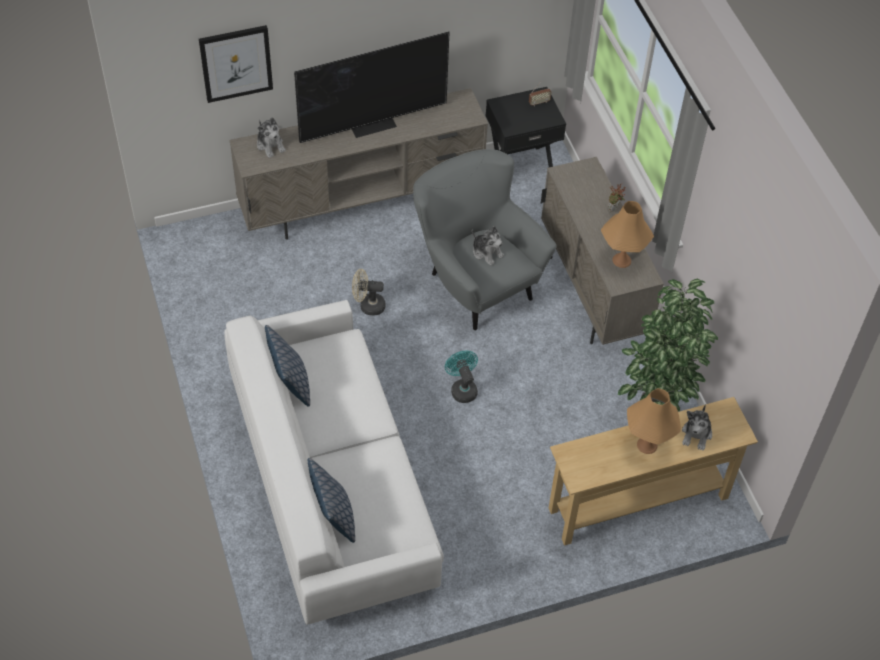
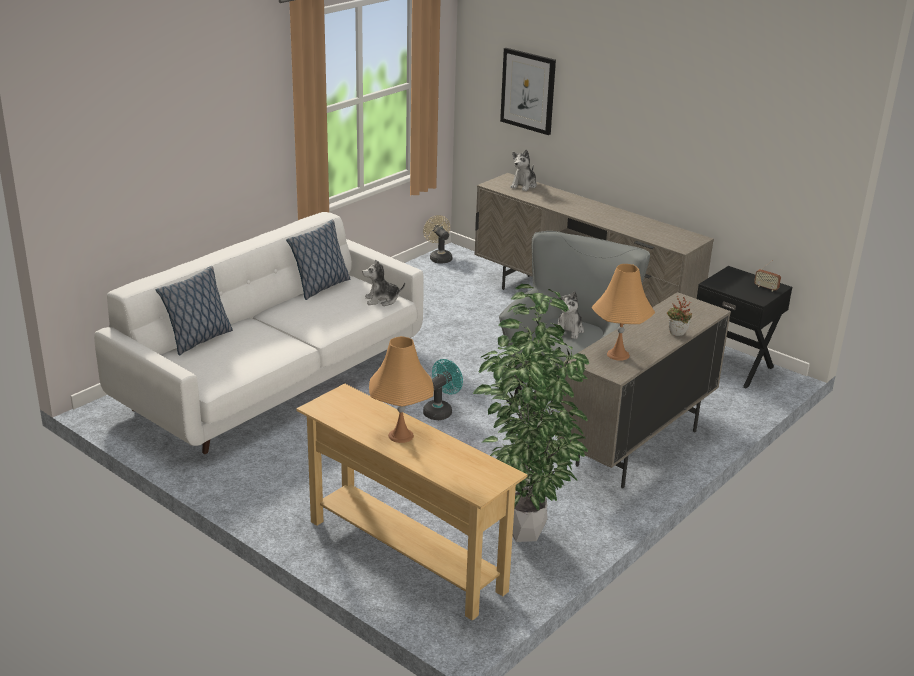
camera: 60 degrees right, 25 degrees down
(368, 306) = (478, 341): beige fan -> beige fan (439, 257)
(373, 123) = (606, 213): television -> none
(696, 434) = (447, 462): plush toy -> plush toy (382, 300)

